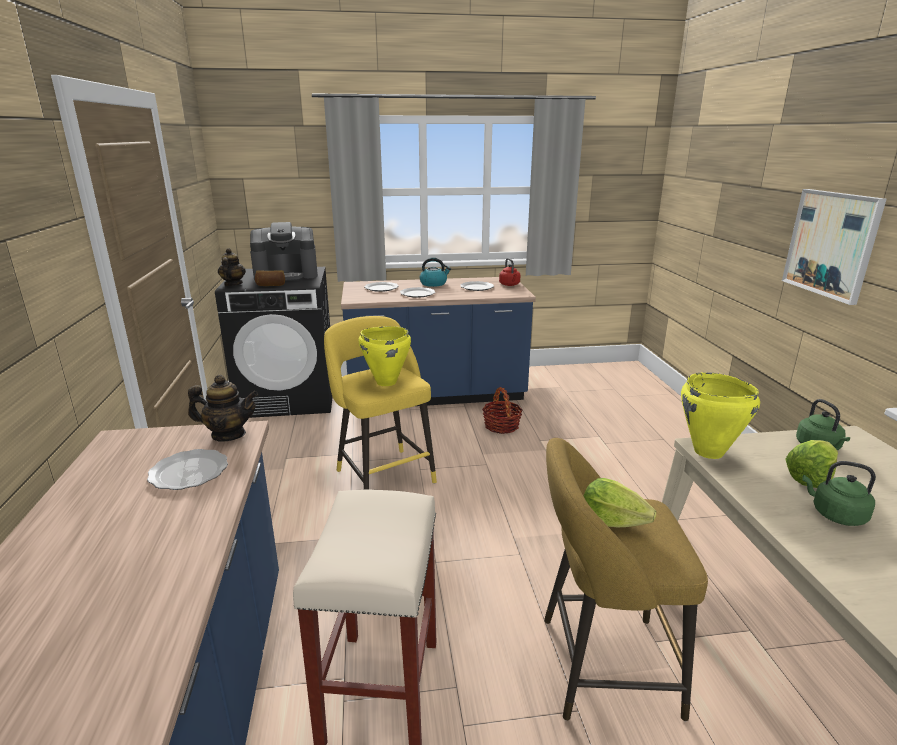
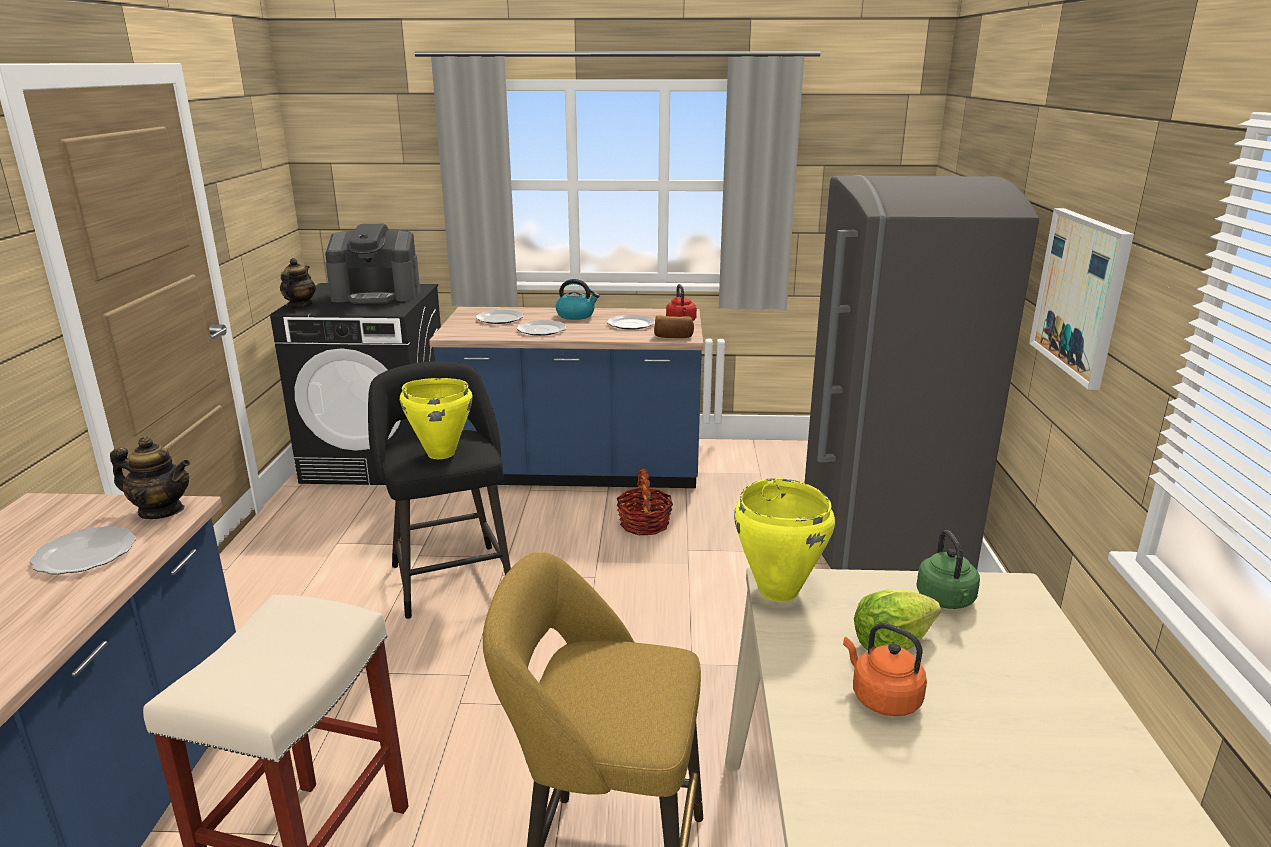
camera: 10 degrees right, 0 degrees up
(271, 285) = (345, 309): bread -> bread (673, 337)
(382, 474) = (450, 577): yellow stool -> black stool
(612, 521) = (598, 672): lettuce -> none
(656, 416) = (879, 529): none -> grey fridge
(835, 515) = (882, 698): green kettle -> orange kettle

